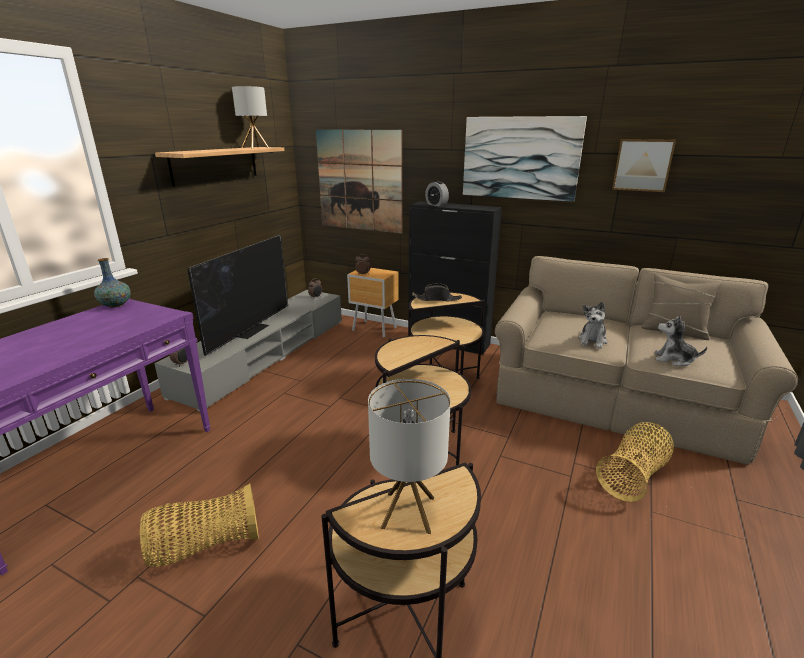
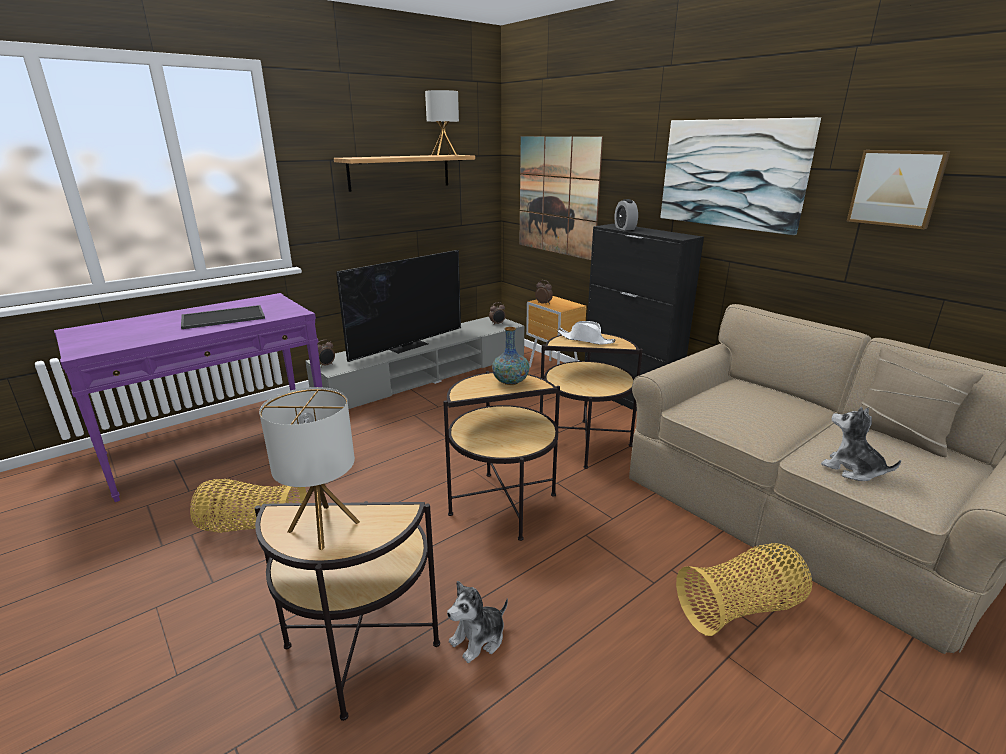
camera: 25 degrees right, 0 degrees up
(89, 332) = (224, 317): none -> tray
(116, 305) = (266, 298): vase -> vase (510, 382)
(437, 299) = (585, 339): black hat -> white hat
(592, 341) = (752, 422): plush toy -> plush toy (479, 639)

